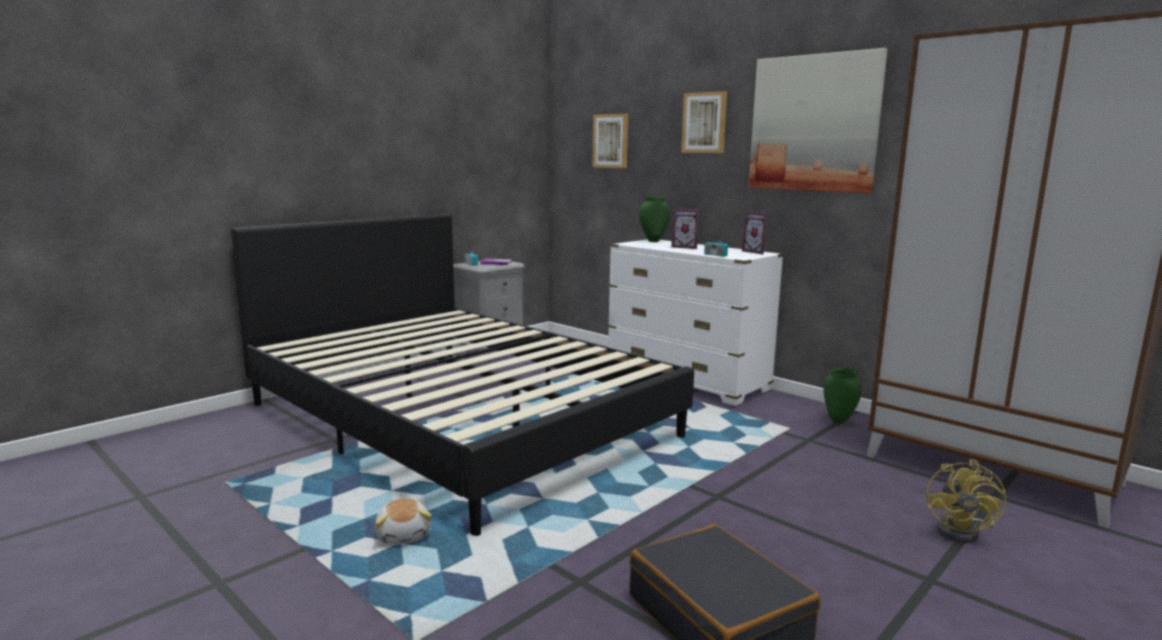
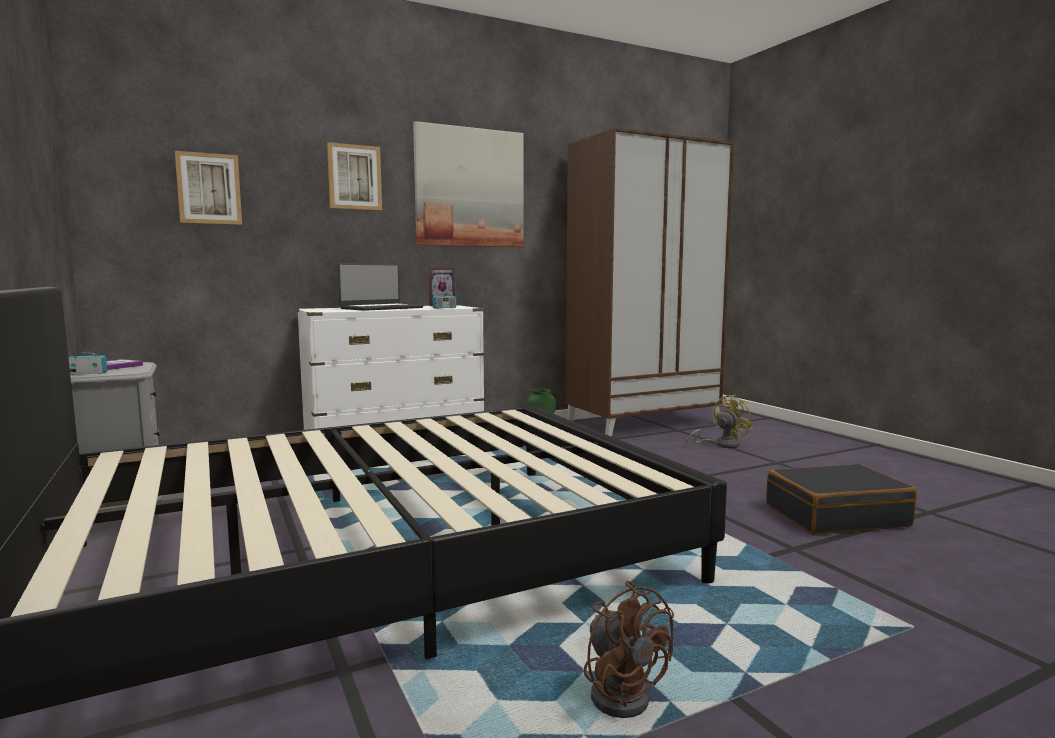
camera: 70 degrees left, 5 degrees down
(312, 511) = (622, 692): none -> brown fan
(404, 535) = (705, 622): plush toy -> none
(653, 241) = (321, 309): green vase -> none
(685, 247) = (381, 308): picture frame -> laptop
(963, 532) = (721, 445): yellow fan -> yellow fan turned 75 degrees counterclockwise

